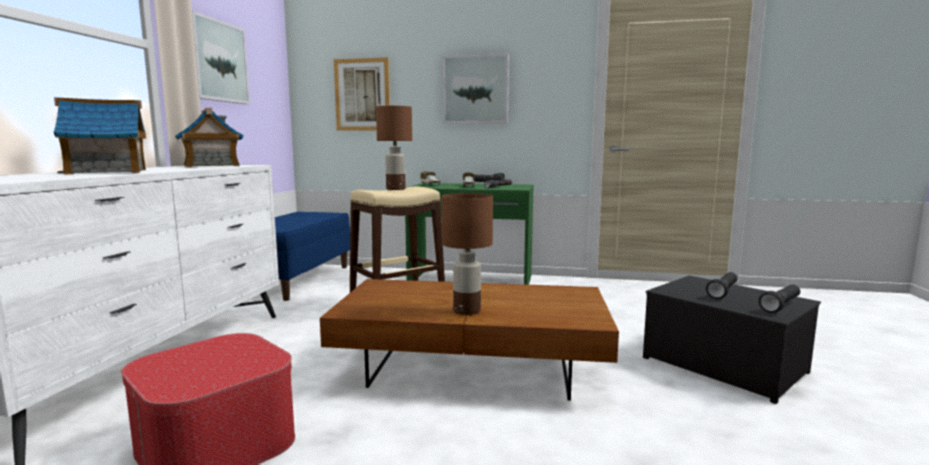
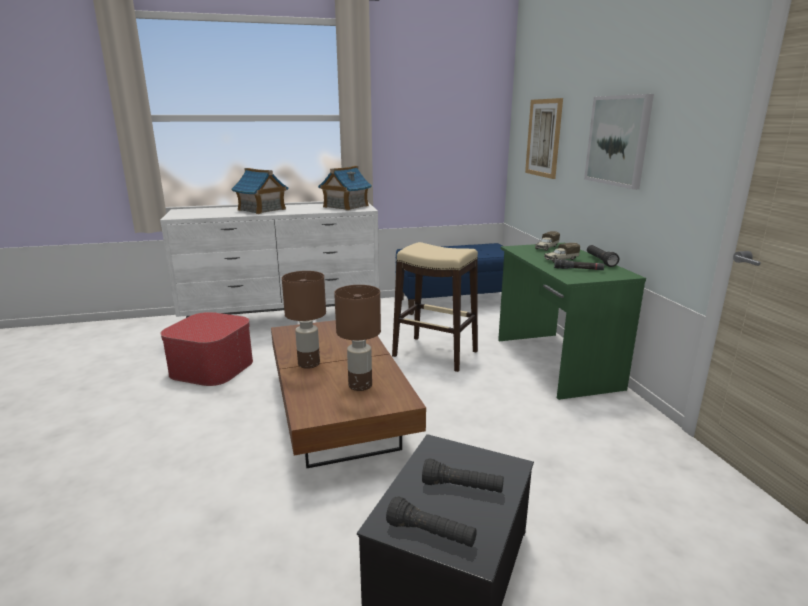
camera: 65 degrees right, 10 degrees up
(218, 61) = (412, 117): picture -> none
(396, 189) = (440, 249): brown table lamp -> brown table lamp (361, 385)

